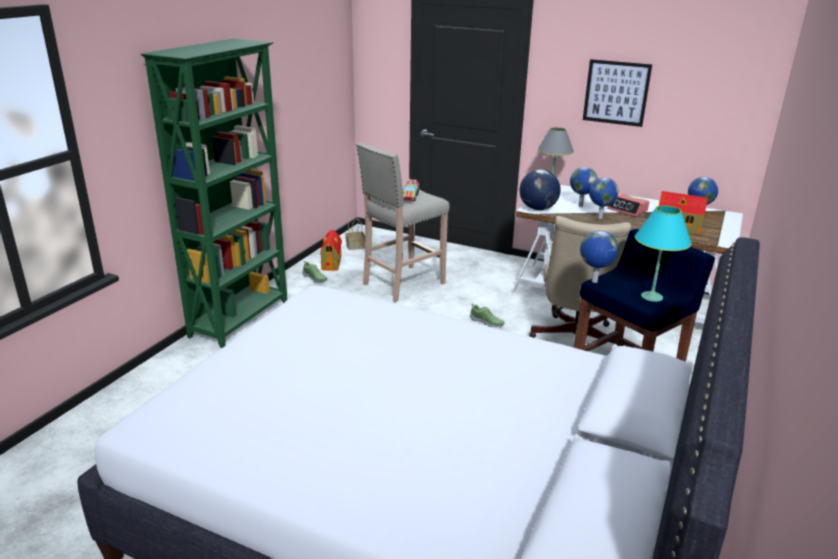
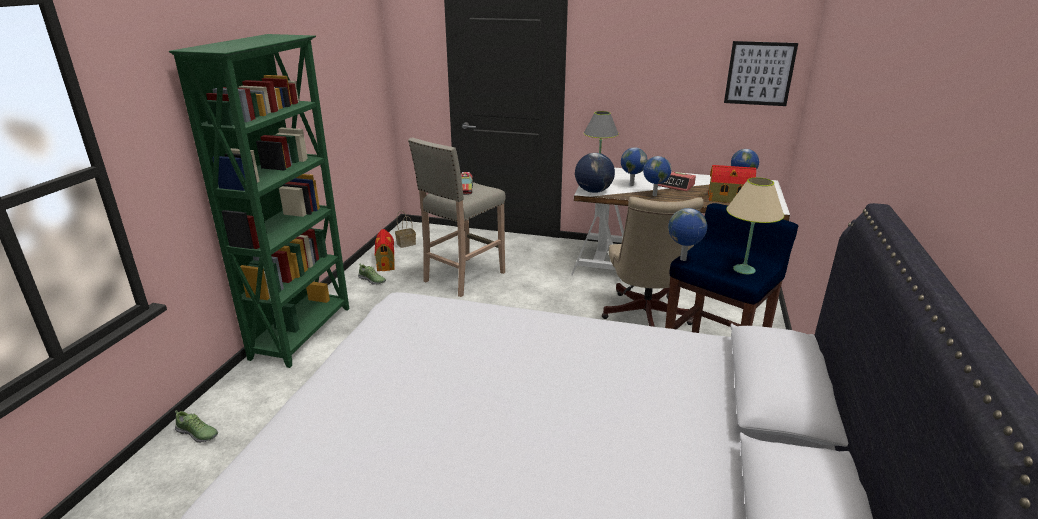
camera: 10 degrees left, 0 degrees up
(486, 322) = (556, 307): shoe -> shoe (198, 434)
(616, 93) = (654, 74): picture -> picture (759, 73)
(652, 297) = (744, 269): turquoise table lamp -> beige table lamp

